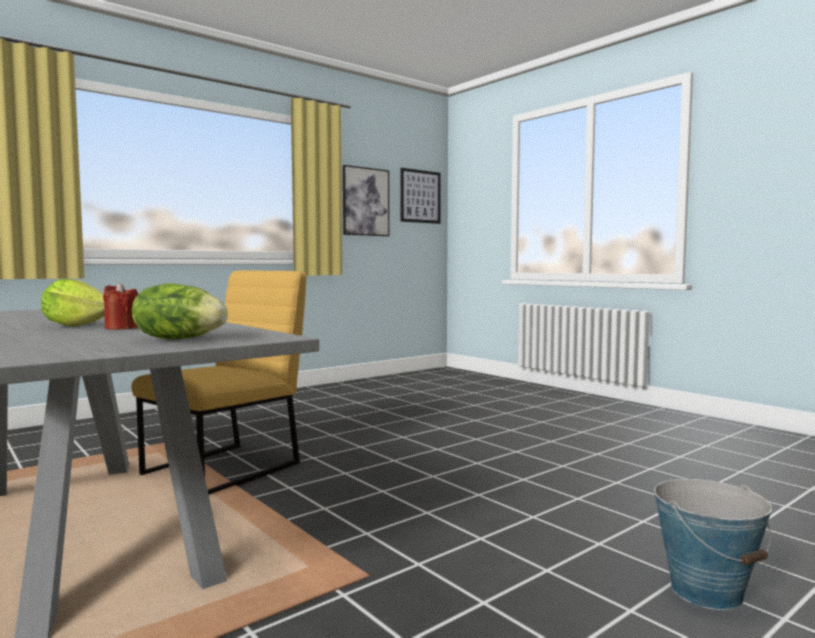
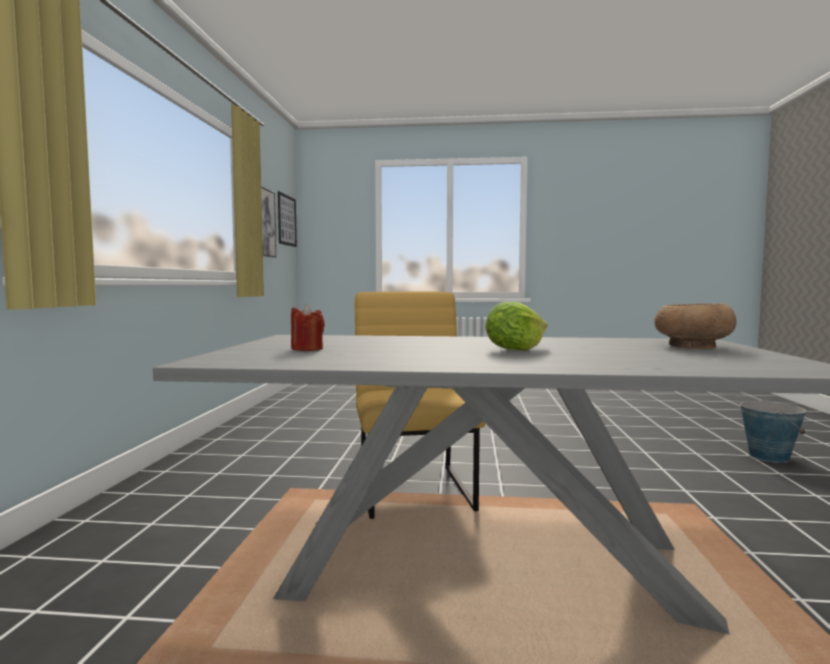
camera: 45 degrees left, 0 degrees up
(122, 328) = (569, 347): red candle -> red candle (307, 349)
(179, 339) = (692, 347): lettuce -> brown bowl

